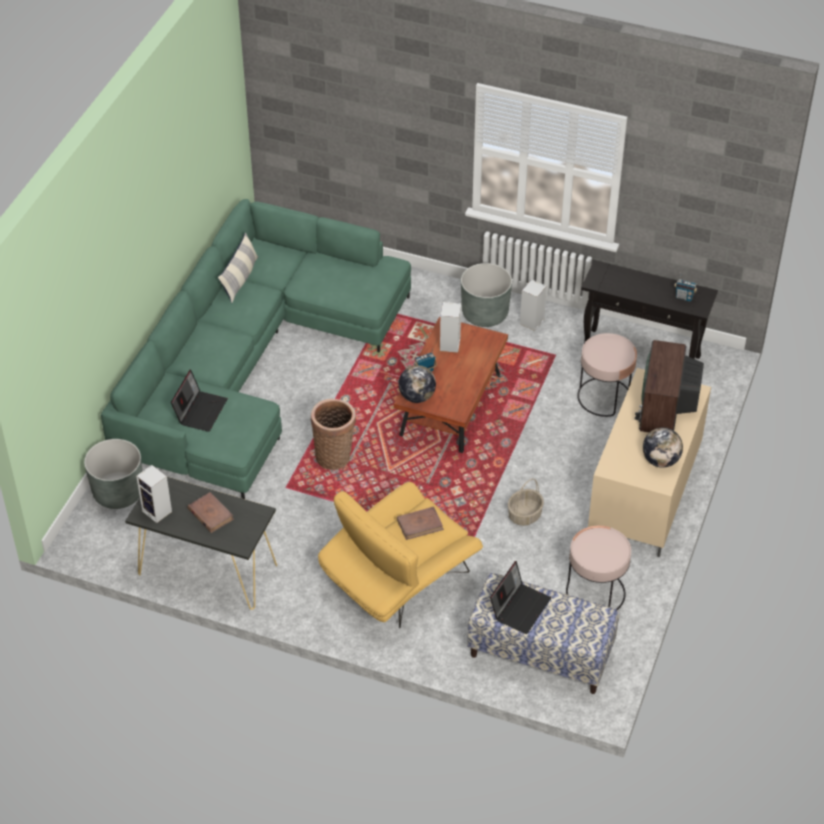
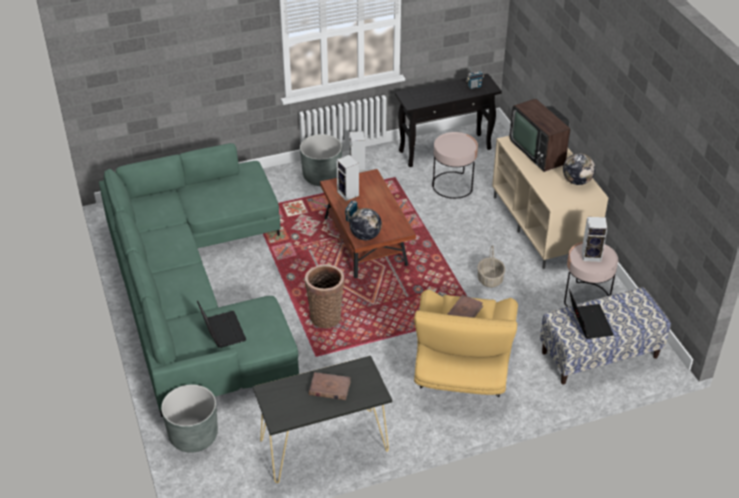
camera: 40 degrees left, 5 degrees down
(158, 511) = (288, 411): speaker -> speaker (592, 255)
(240, 279) = (148, 230): pillow -> none

